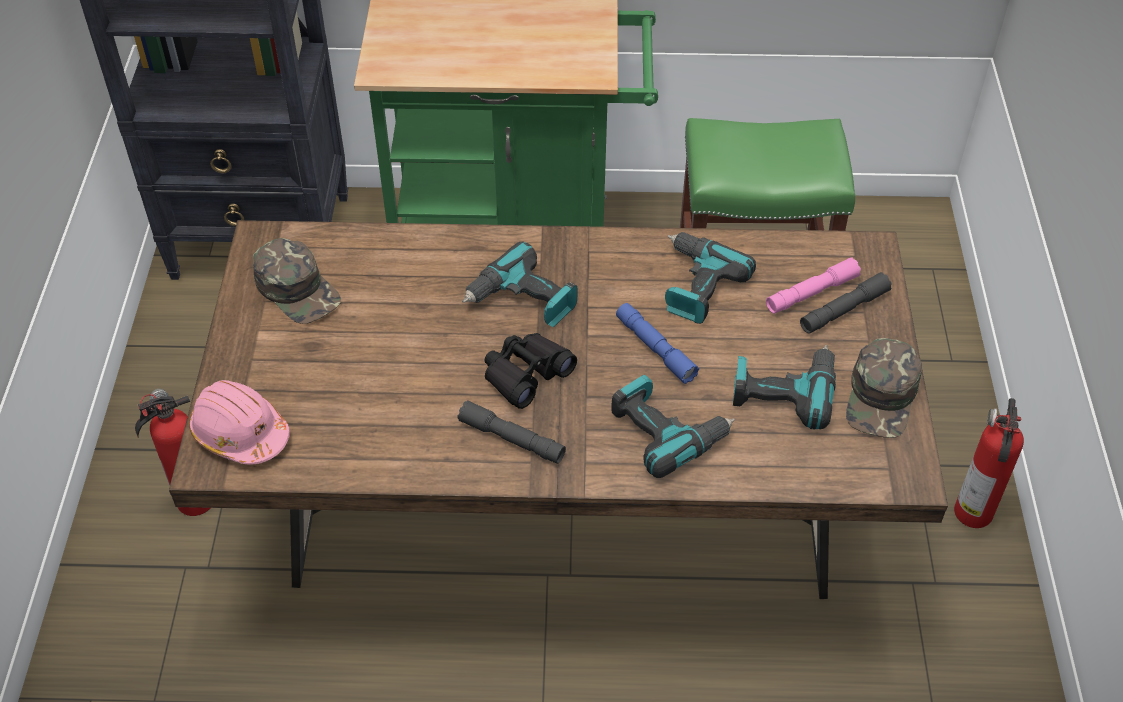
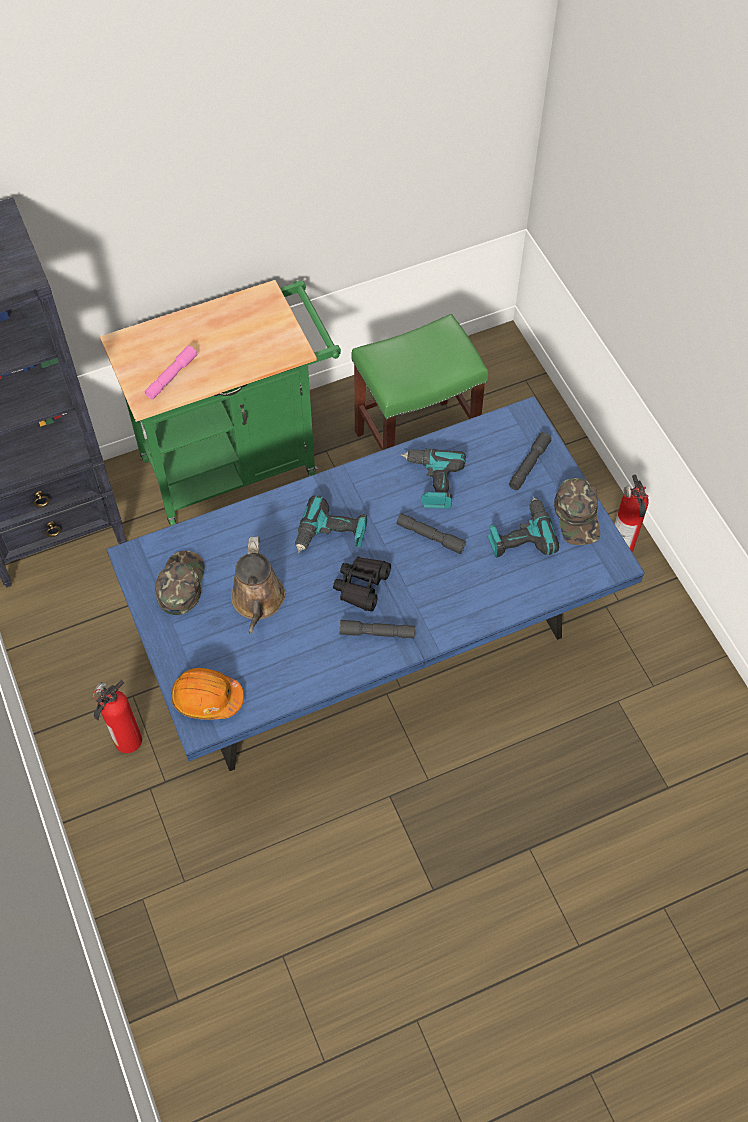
camera: 25 degrees left, 10 degrees up
(240, 433) = (207, 698): pink hard hat -> orange hard hat
(298, 289) = (180, 584): green cap -> green cap turned 105 degrees counterclockwise
(380, 344) = (258, 601): none -> brown watering can
(563, 512) = (374, 647): brown dining table -> blue dining table
(655, 349) = (430, 536): blue flashlight -> grey flashlight
(666, 432) = (466, 590): power drill -> none
(811, 293) = (504, 460): pink flashlight -> pink flashlight (171, 377)

